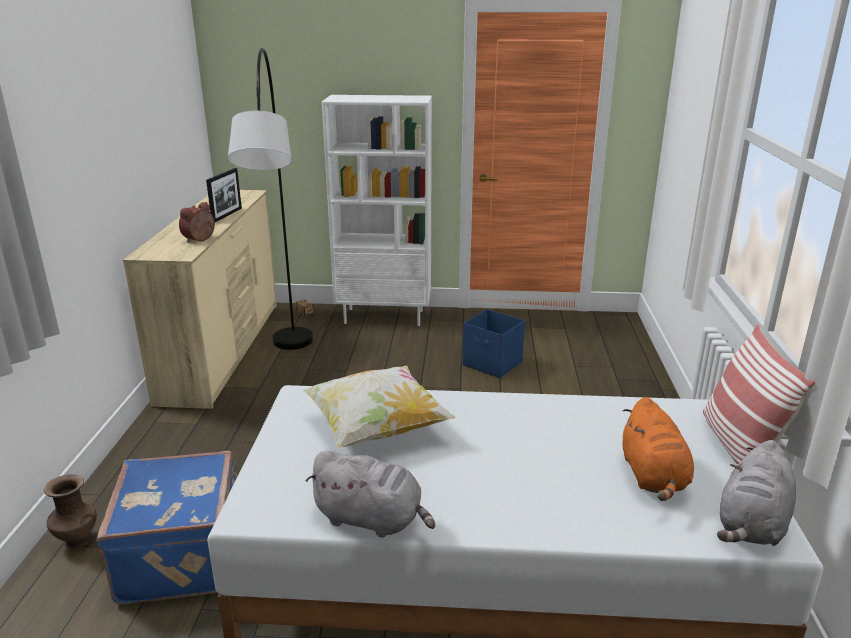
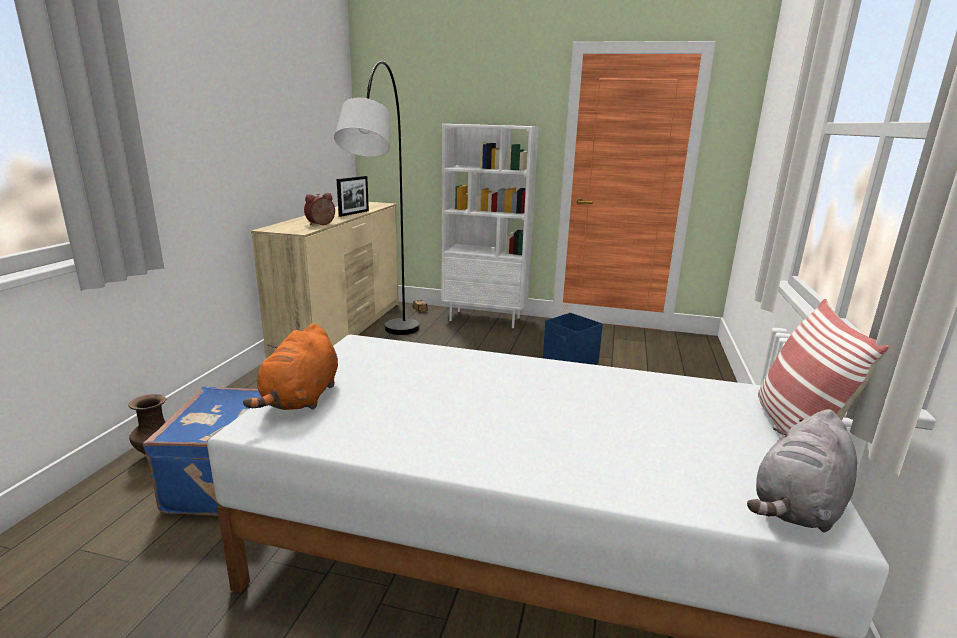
camera: 10 degrees right, 5 degrees down
(372, 519) = (370, 446): grey plush toy -> none
(377, 428) = (414, 373): pillow -> none
(653, 477) = (688, 445): orange plush toy -> orange plush toy (301, 399)

